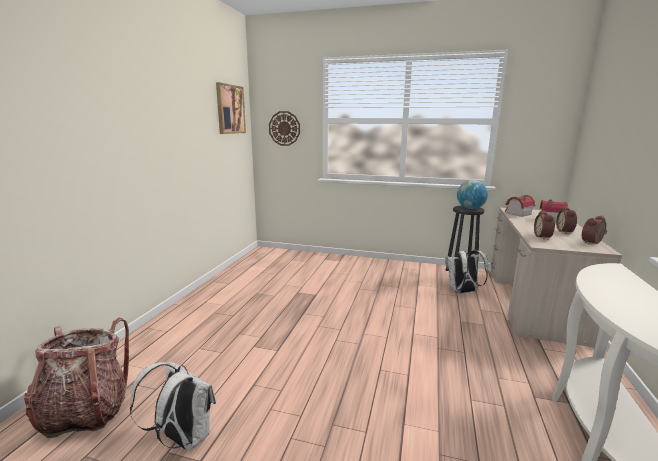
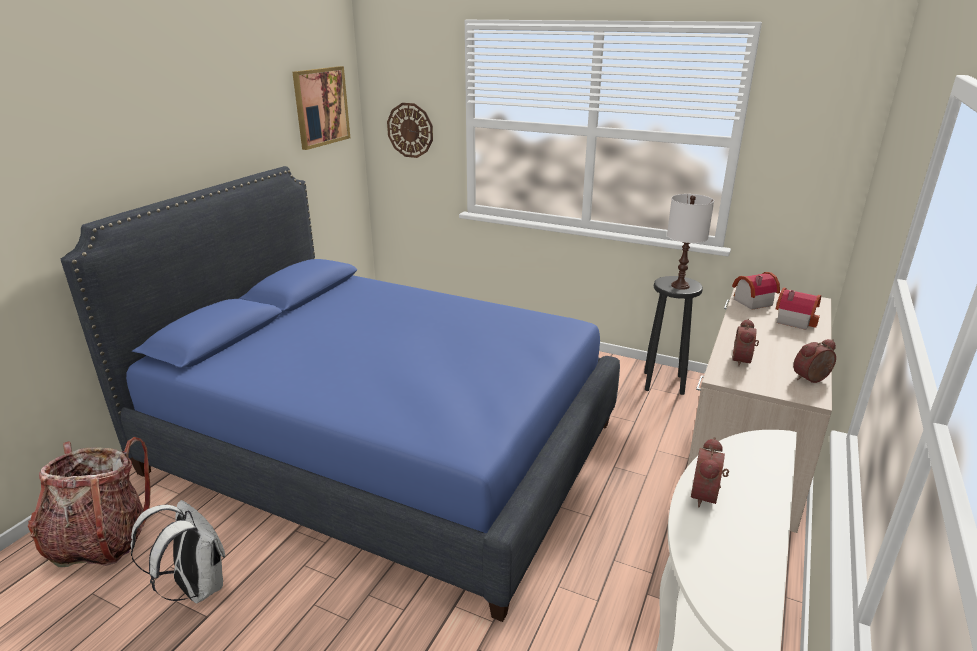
camera: 10 degrees right, 10 degrees up
(298, 323) = (384, 447): none -> blue bed
(462, 292) = (648, 415): white backpack -> none
(470, 208) = (679, 285): globe -> white table lamp
(565, 231) = (792, 350): alarm clock -> alarm clock (707, 496)

